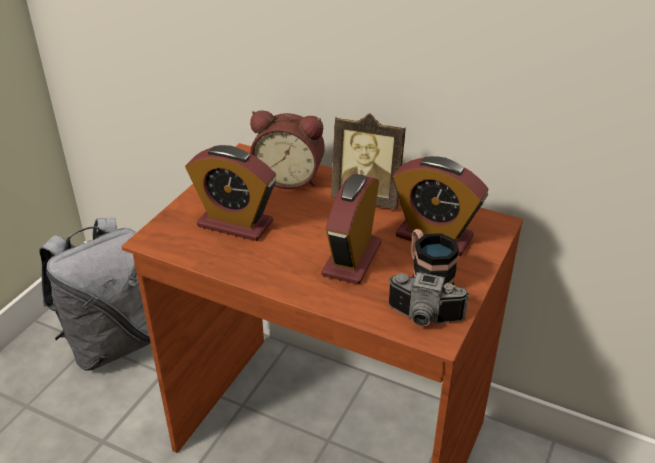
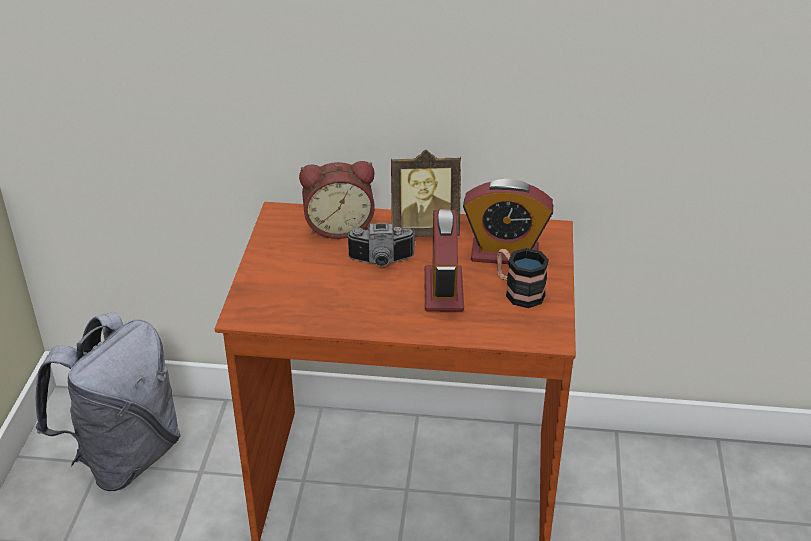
camera: 20 degrees left, 0 degrees up
(235, 224) = (314, 282): alarm clock -> none
(423, 318) = (533, 327): camera -> camera (381, 262)

